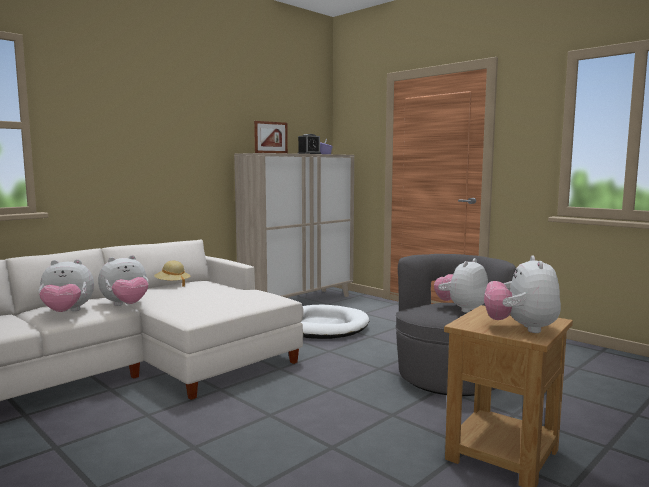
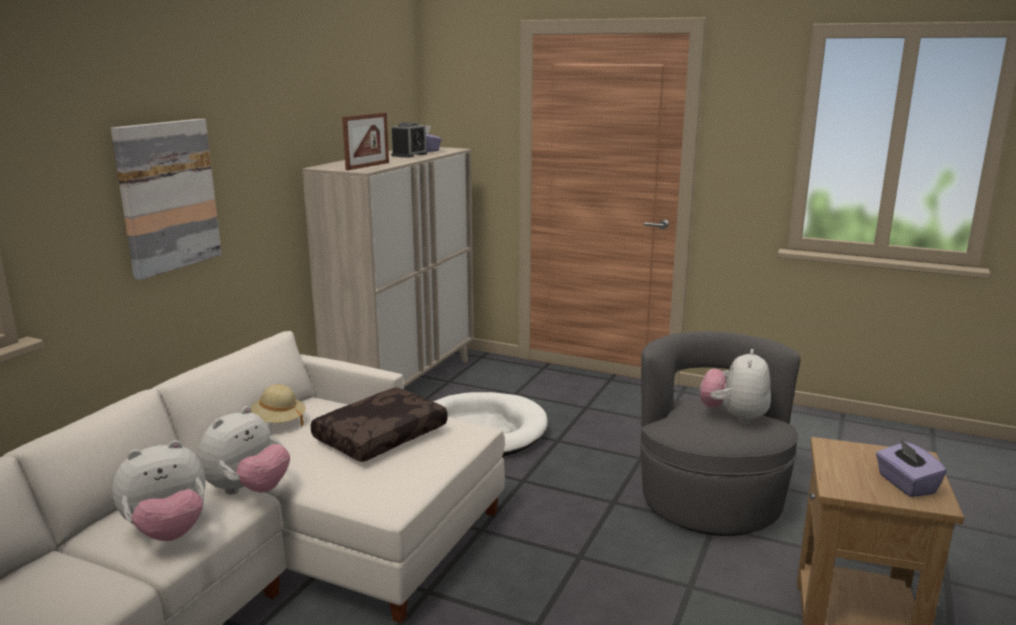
camera: 20 degrees left, 10 degrees up
(139, 153) = (167, 196): none -> picture
(221, 293) = (380, 435): none -> brown pillow
(521, 328) = (905, 484): plush toy -> purple tissue box

